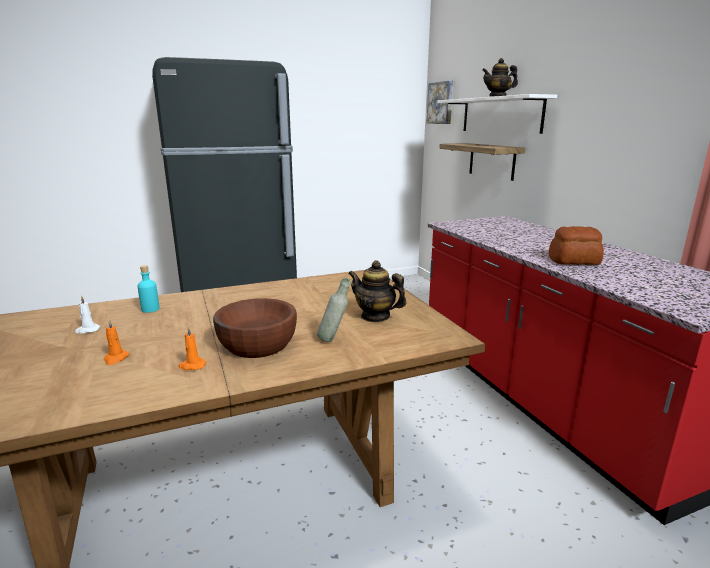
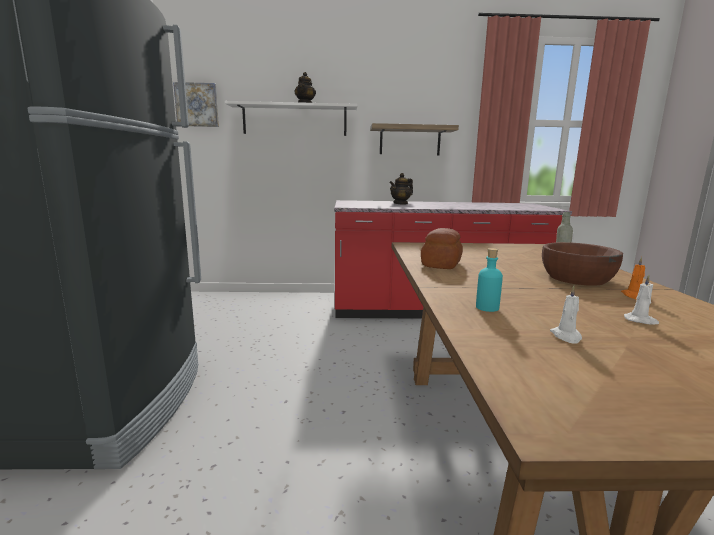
camera: 70 degrees left, 5 degrees down
(116, 358) = (641, 320): orange candle -> white candle
(375, 316) = (511, 252): teapot -> teapot (401, 203)
(491, 161) = (289, 159): shelf -> shelf (410, 141)
(574, 261) = (469, 206): bread -> bread (442, 264)

